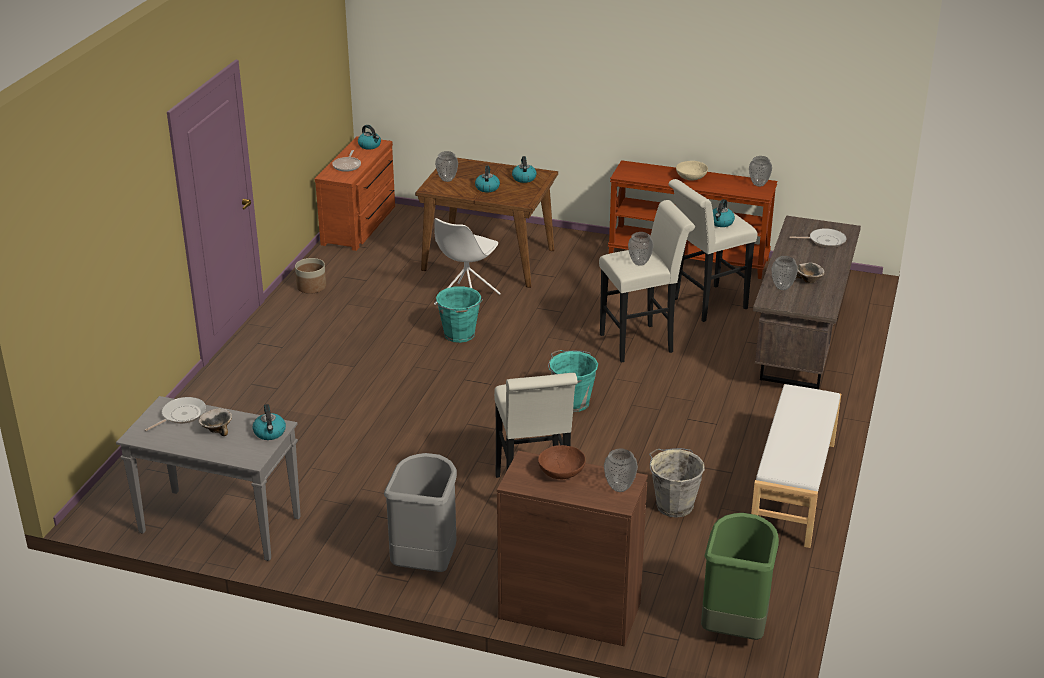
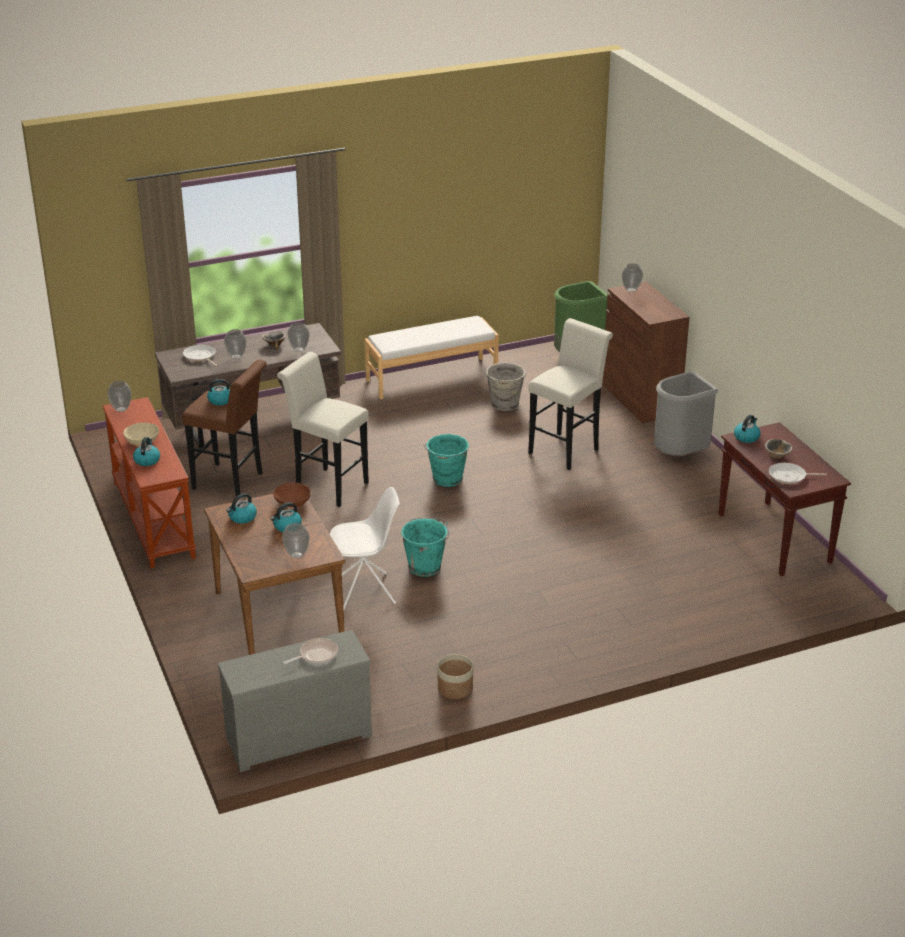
camera: 130 degrees left, 0 degrees up
(218, 525) = (775, 539): grey console table -> brown console table
(361, 225) = (297, 735): brown dresser -> grey dresser
(370, 146) = (249, 669): kettle -> kettle (147, 460)
(562, 472) = (646, 307): brown bowl -> brown bowl (292, 502)
(640, 263) = (335, 406): vase -> vase (236, 357)
(705, 305) = (232, 482): white stool -> brown stool

